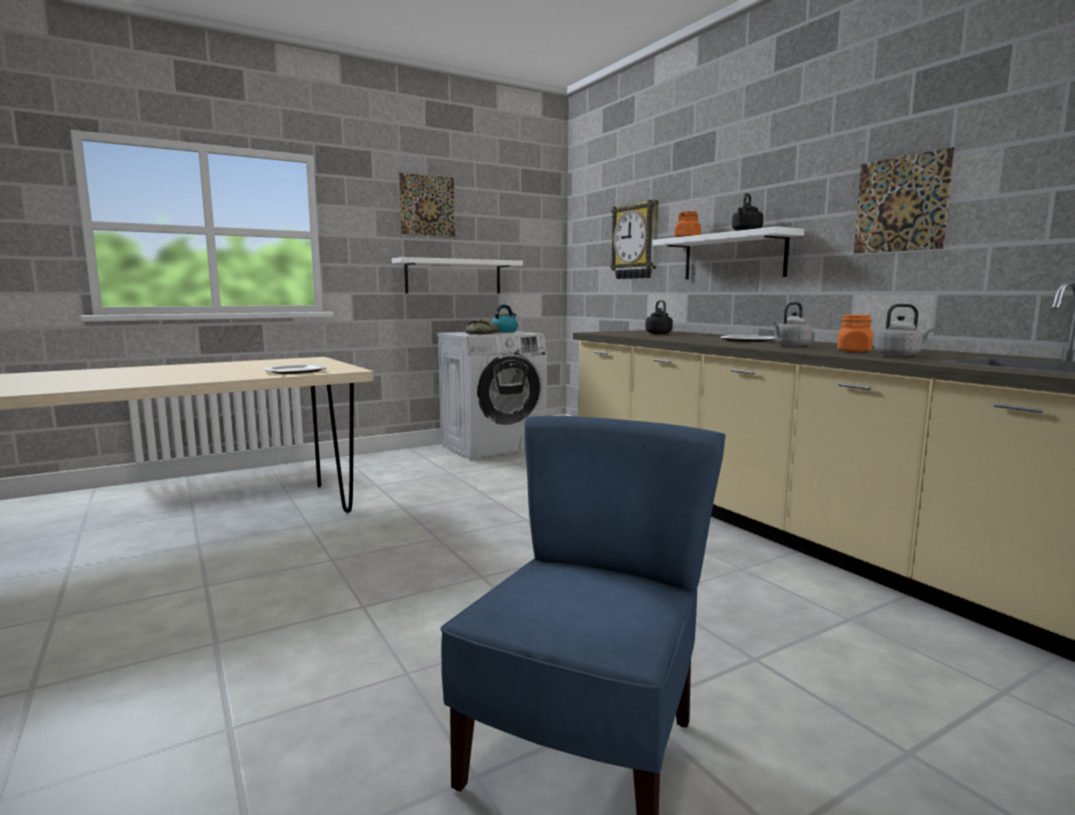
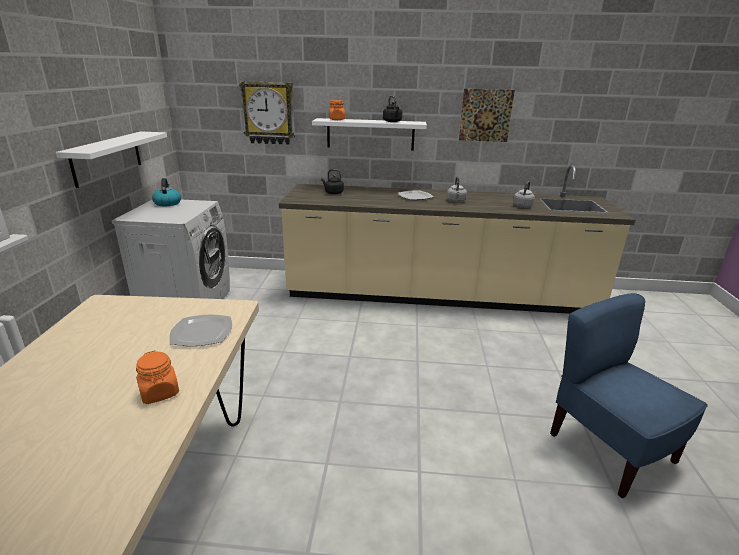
camera: 55 degrees left, 15 degrees up
(427, 205) = (70, 82): picture -> none
(482, 333) = (168, 213): bread -> none
(853, 351) = (494, 203): orange jar -> orange jar (159, 392)

